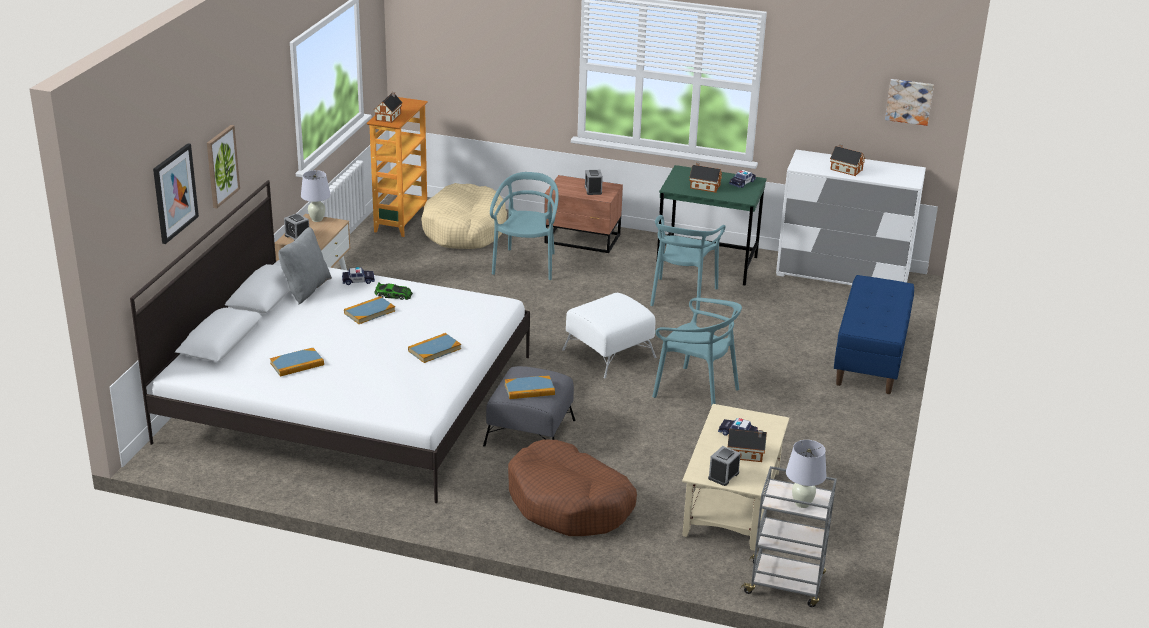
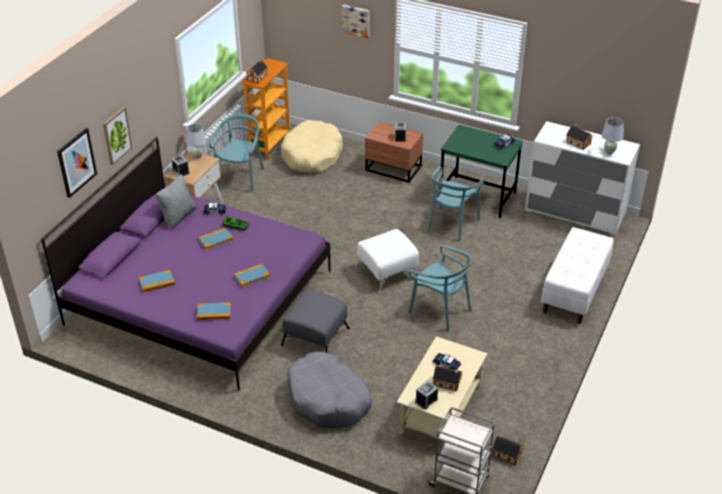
camera: 10 degrees right, 10 degrees up
(349, 398) = (200, 297): white bed -> purple bed
(526, 265) = (348, 189): turquoise chair -> turquoise chair (240, 177)
(529, 389) = (312, 312): book -> book (214, 312)
(569, 504) = (328, 399): brown dog bed -> grey dog bed
(703, 186) = (474, 146): toy house -> toy house (505, 453)
(802, 503) = (467, 438): white table lamp -> white table lamp (609, 152)
(871, 359) = (574, 291): blue bench -> white bench
(909, 101) = (629, 96): picture -> picture (356, 20)

